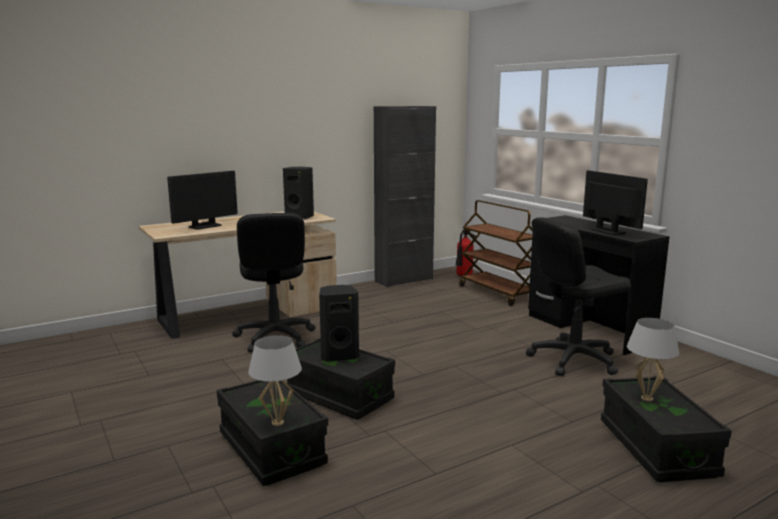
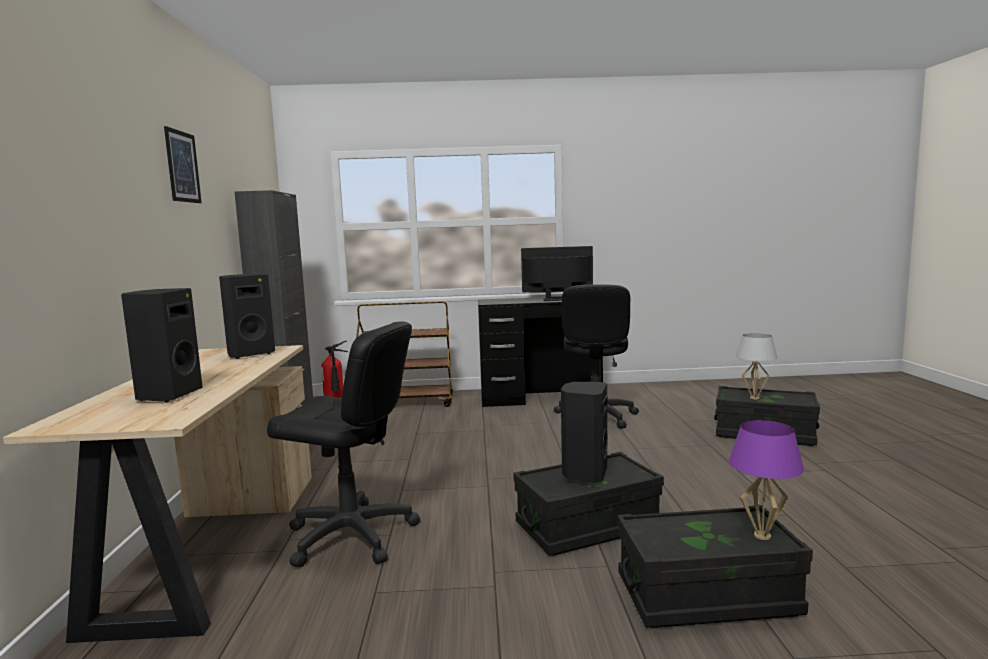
camera: 60 degrees left, 5 degrees down
(205, 226) = (167, 395): monitor -> black speaker
(277, 423) = (762, 536): white table lamp -> purple table lamp
(310, 95) = (182, 166): none -> picture

